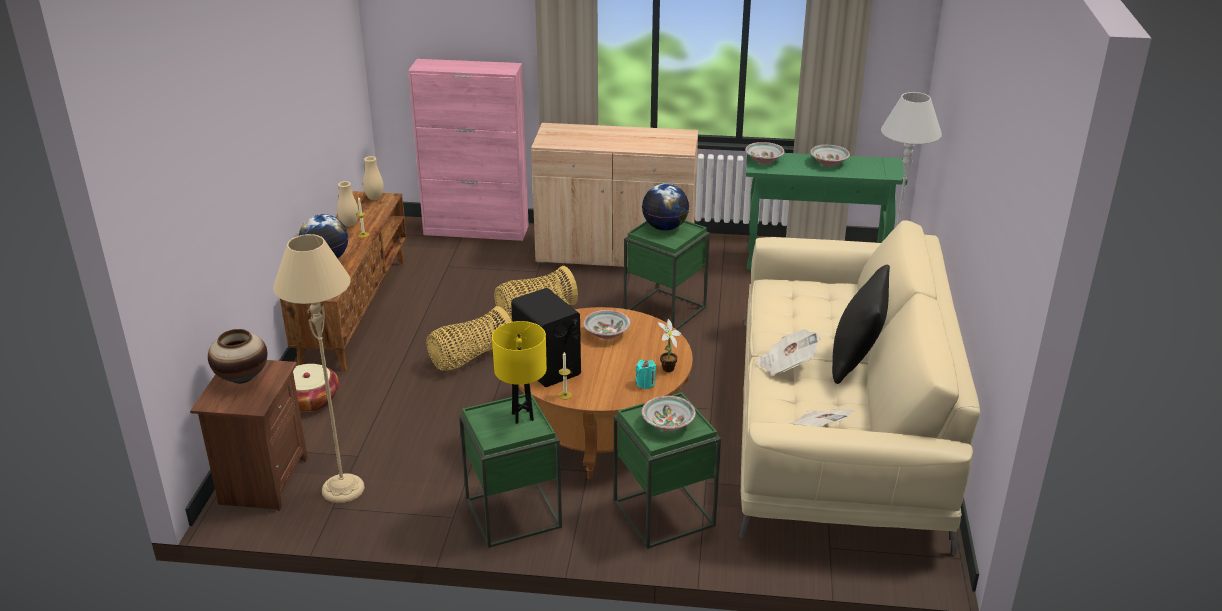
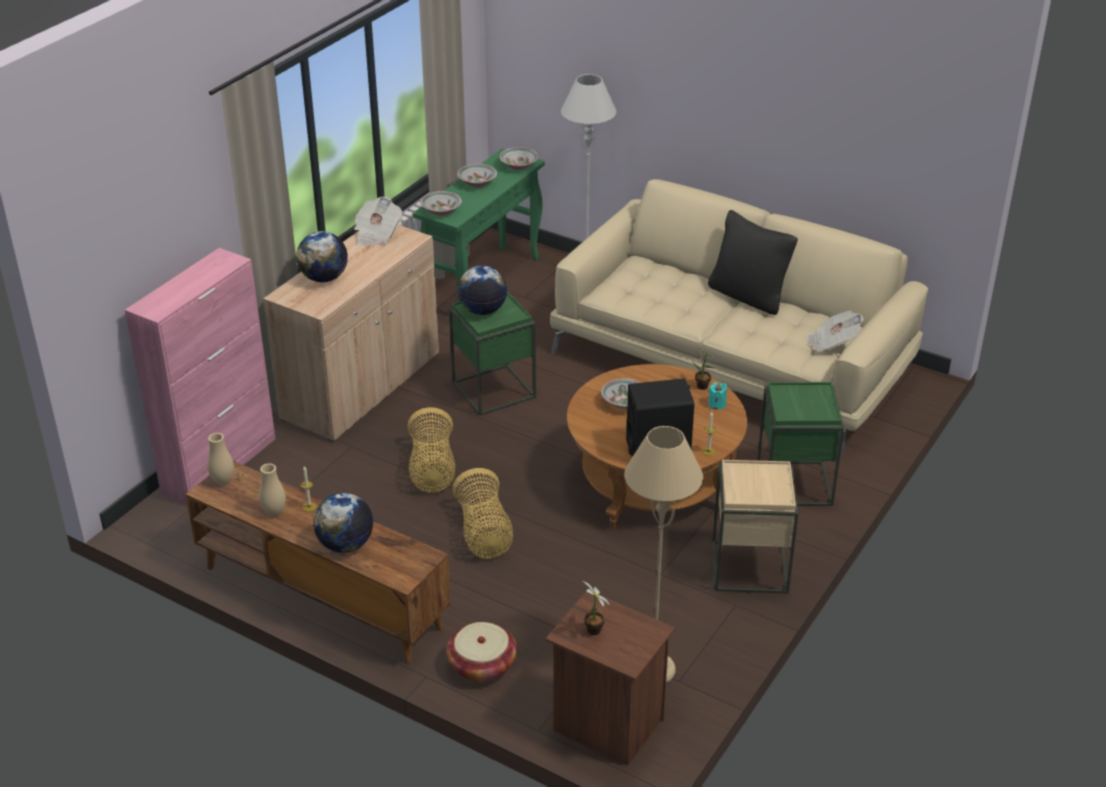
camera: 65 degrees left, 5 degrees up
(242, 377) = (594, 632): vase -> potted plant
(513, 513) = (749, 567): green side table -> beige side table
(522, 417) = (754, 474): yellow table lamp -> none
(588, 134) = (324, 278): none -> globe
(668, 423) = (806, 402): bowl -> bowl (518, 166)
(786, 365) = (734, 328): newspaper -> newspaper (377, 235)

